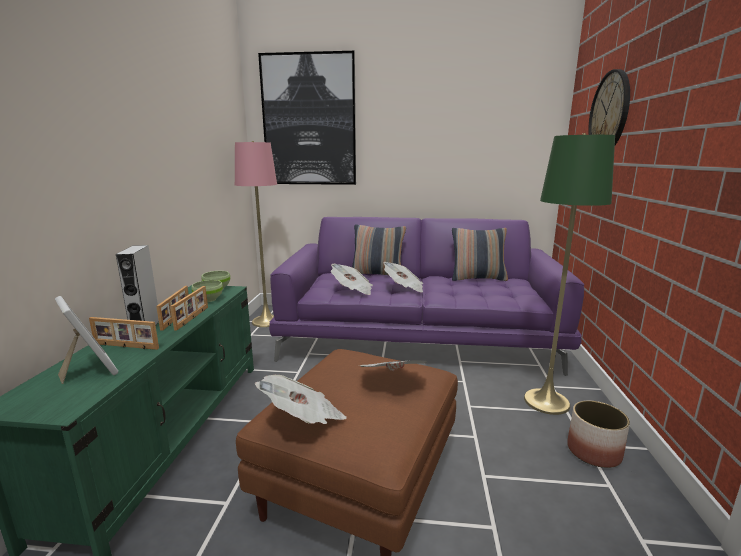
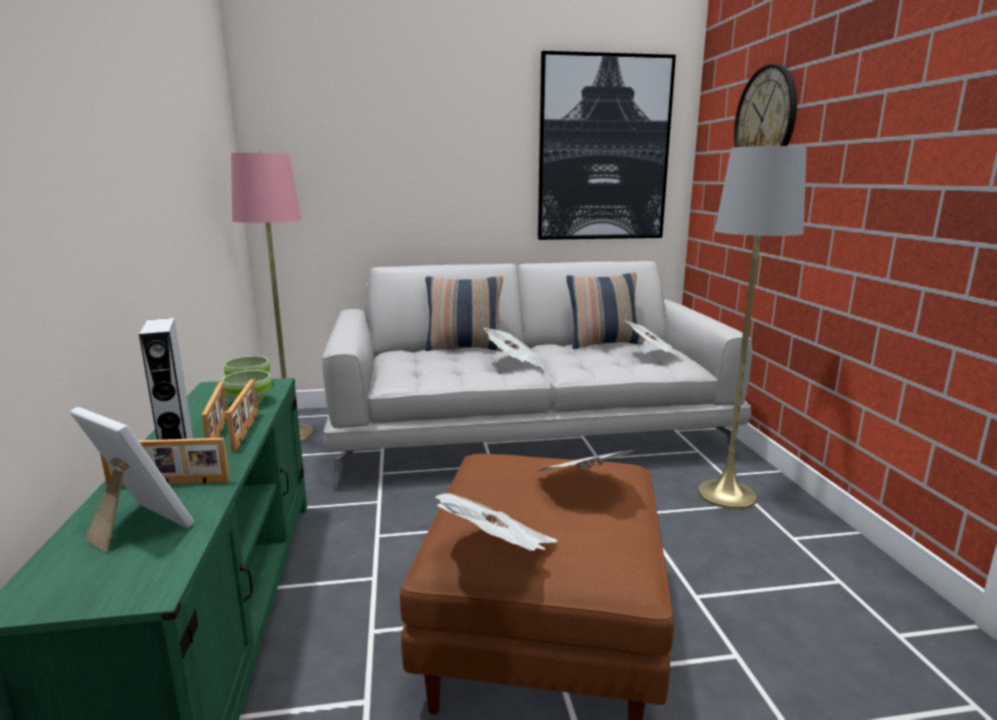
camera: 15 degrees left, 0 degrees up
(309, 121) = (339, 122): picture -> picture (603, 149)
(352, 290) = (445, 372): newspaper -> newspaper (653, 354)
(419, 336) = (528, 431): purple sofa -> grey sofa
(546, 401) = (726, 494): green floor lamp -> grey floor lamp
(593, 452) = (805, 545): planter -> none

